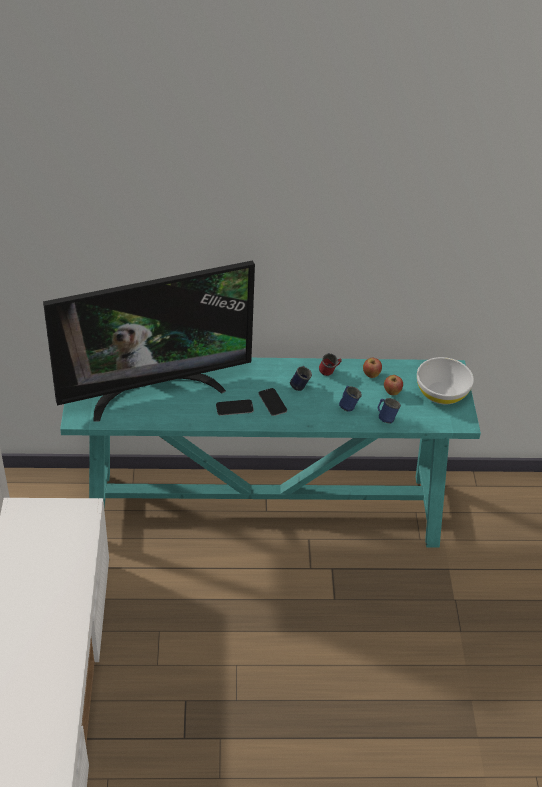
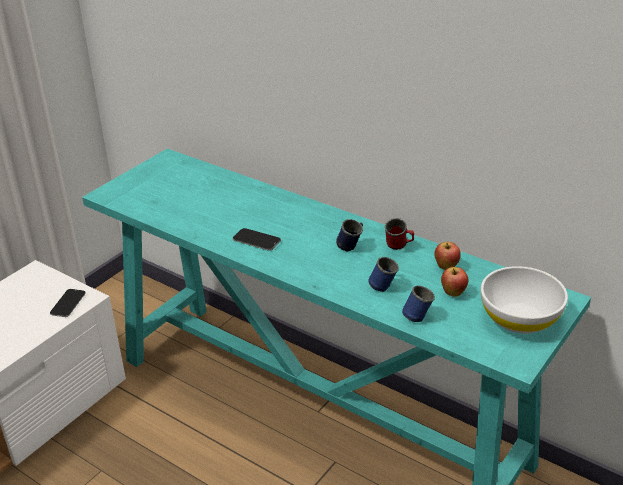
camera: 40 degrees right, 10 degrees down
(154, 390) = (200, 197): television -> none
(272, 402) = (302, 250): phone -> phone (68, 303)

